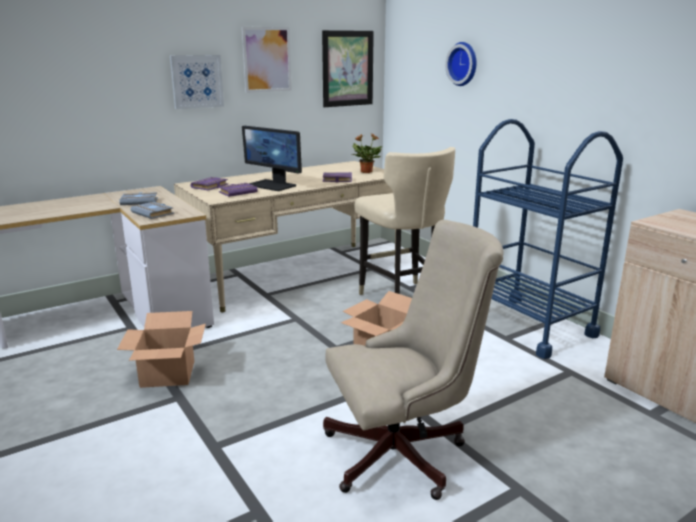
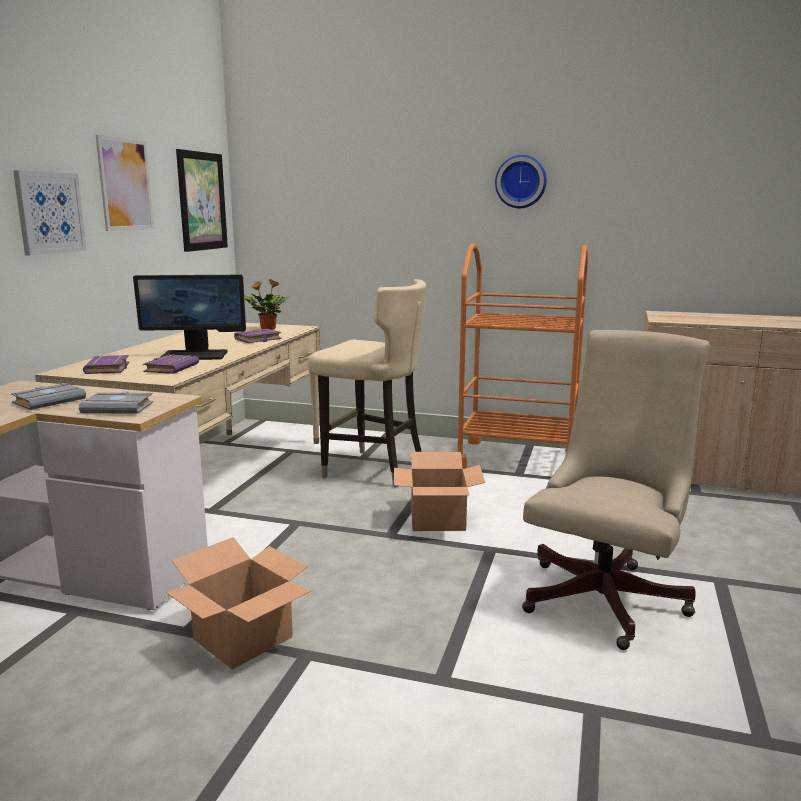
camera: 40 degrees left, 5 degrees down
(464, 64) = (367, 191): wall clock -> wall clock (521, 182)
(528, 325) = (517, 459): blue cart -> orange cart

